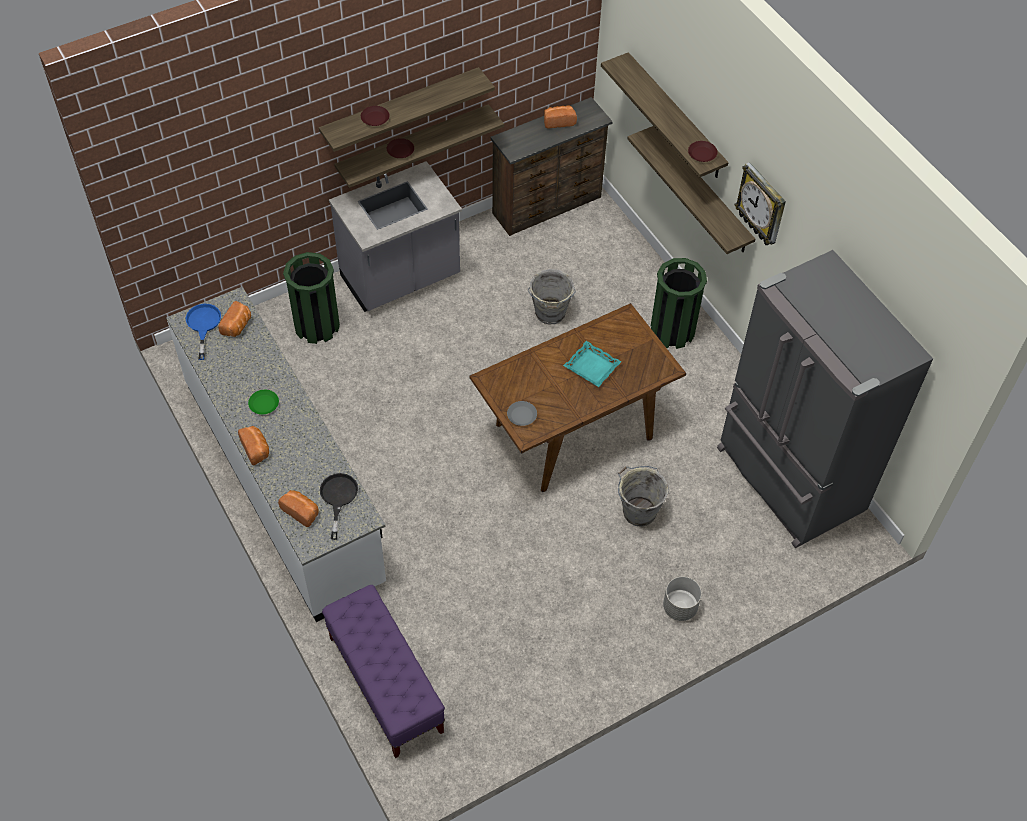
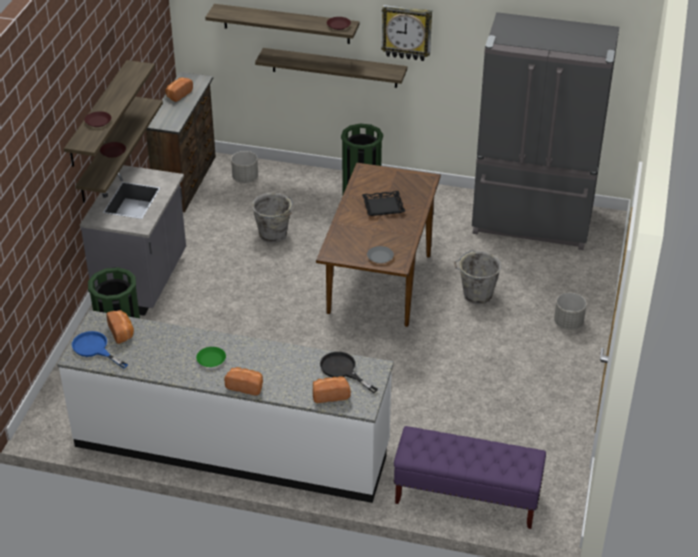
camera: 45 degrees left, 15 degrees down
(592, 366) = (383, 206): turquoise tray -> black tray
(597, 238) = (245, 178): none -> grey planter

